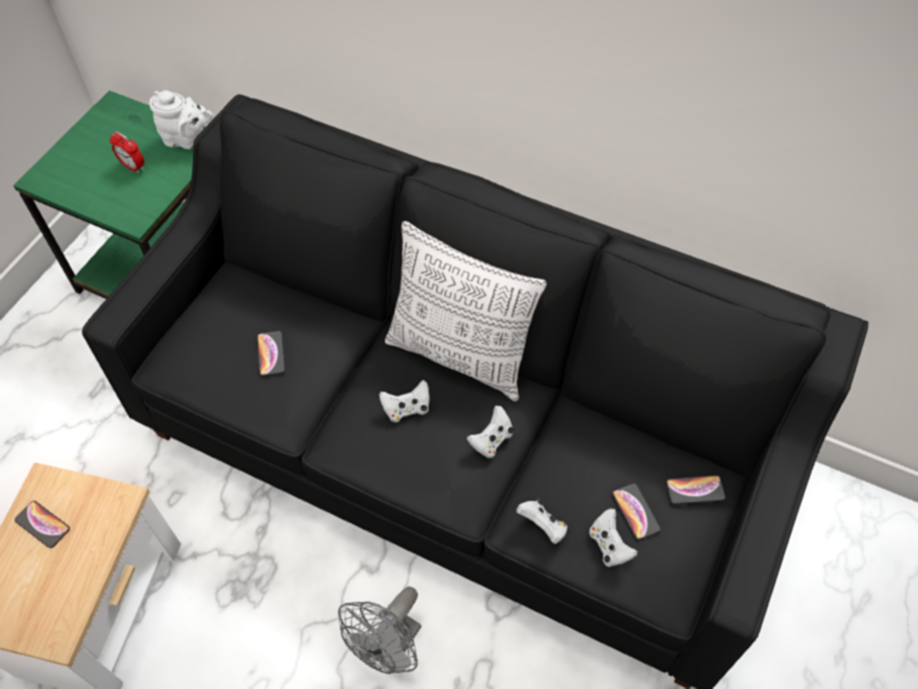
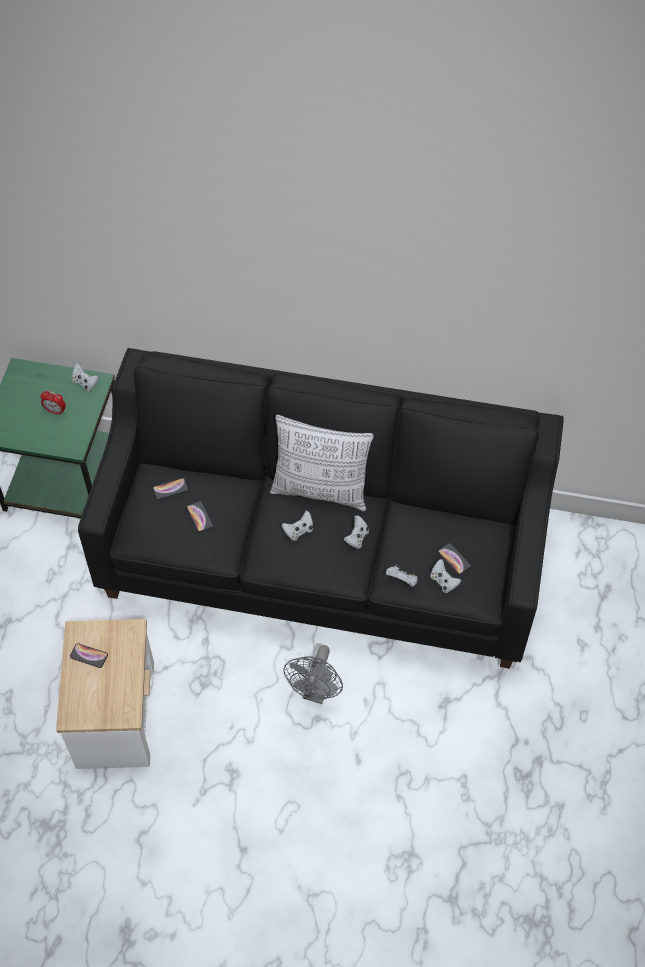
camera: 15 degrees left, 0 degrees up
(187, 139) = (85, 383): white teapot -> white game controller
(695, 490) = (486, 539): phone -> phone (170, 489)

